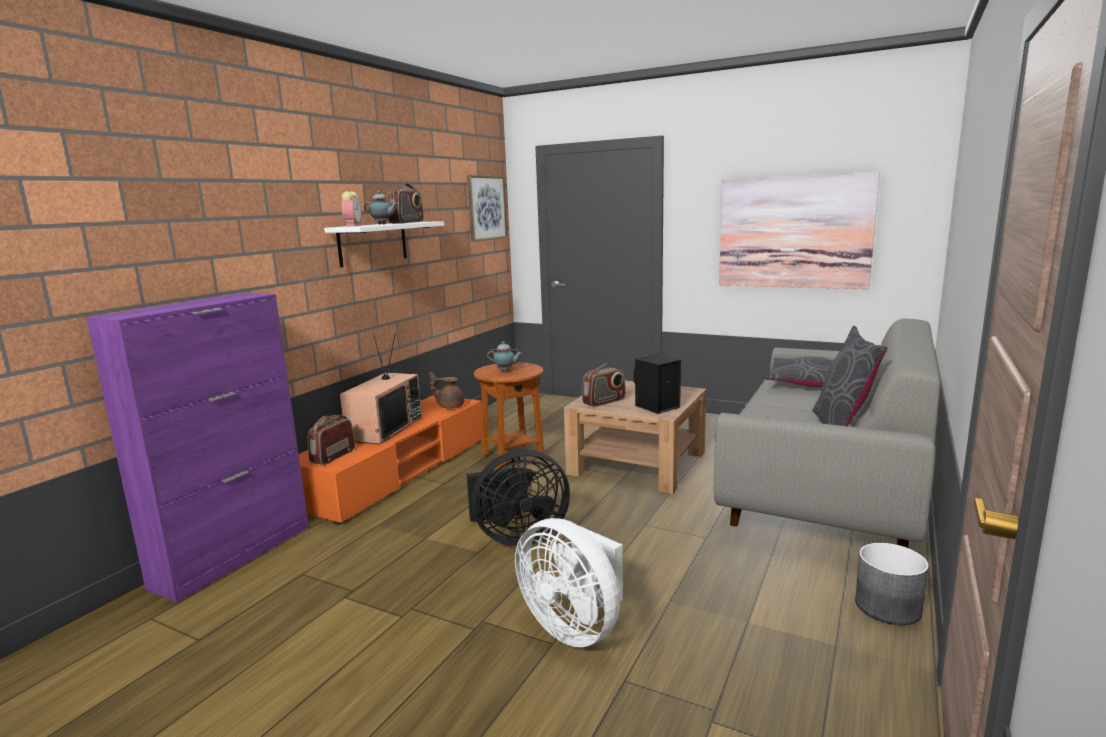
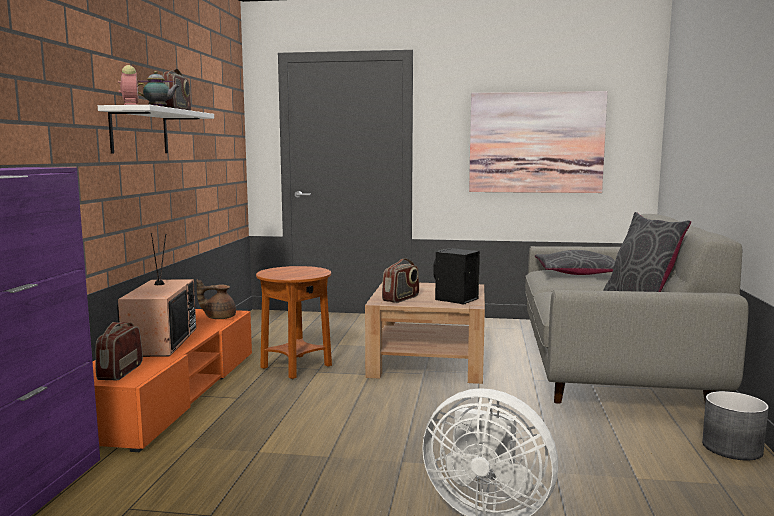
camera: 20 degrees left, 5 degrees down
(486, 208) = (229, 111): picture -> none
(506, 371) = (292, 273): teapot -> none
(517, 537) = (360, 437): black fan -> none

